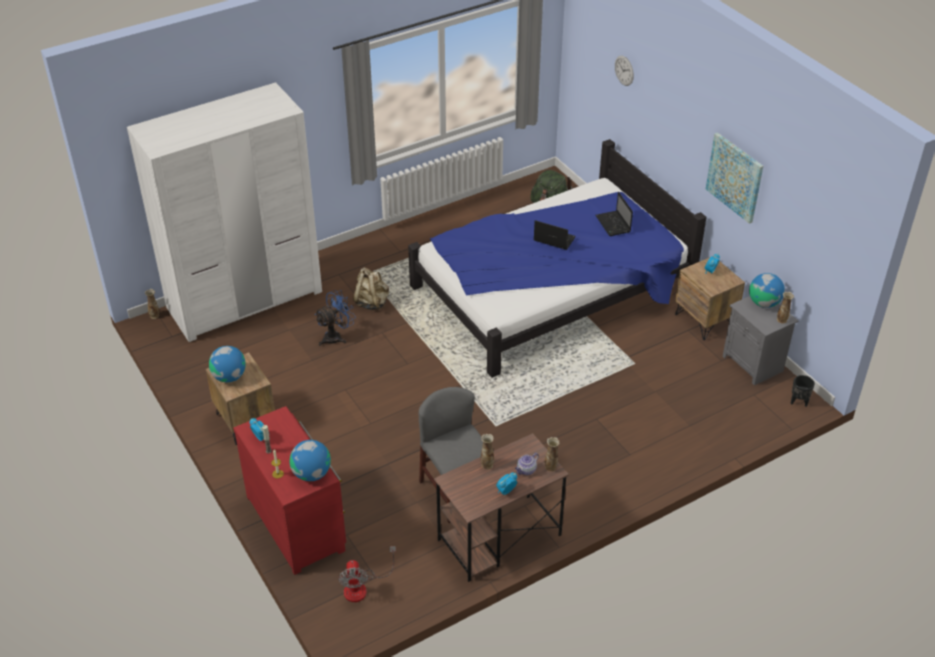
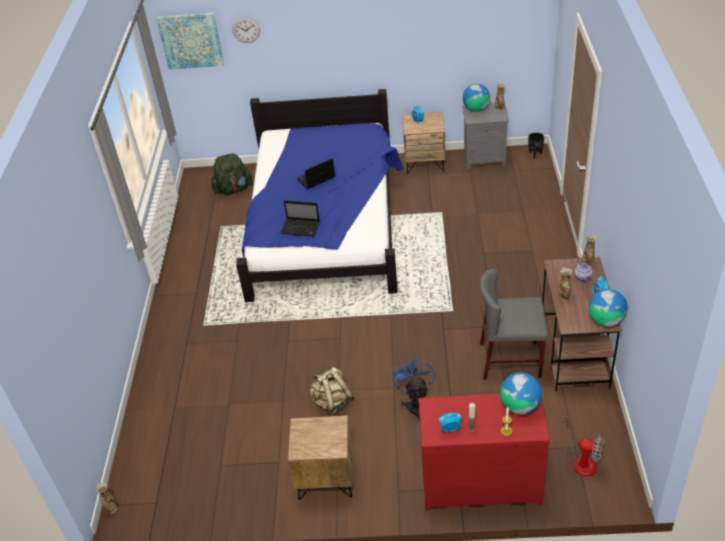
camera: 55 degrees left, 0 degrees up
(229, 376) = (314, 444): globe -> globe (606, 320)
(245, 300) = (157, 424): white wardrobe -> none
(336, 336) = (267, 373): blue fan -> blue fan (416, 404)
(372, 302) = (244, 334): beige backpack -> beige backpack (332, 402)
(613, 224) = (327, 144): laptop -> laptop (301, 228)
(735, 177) = (404, 38): picture -> picture (191, 40)

